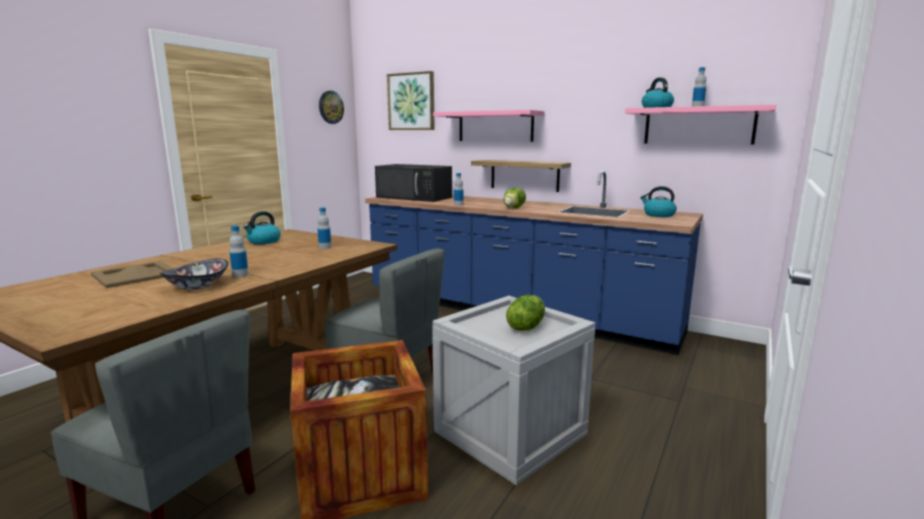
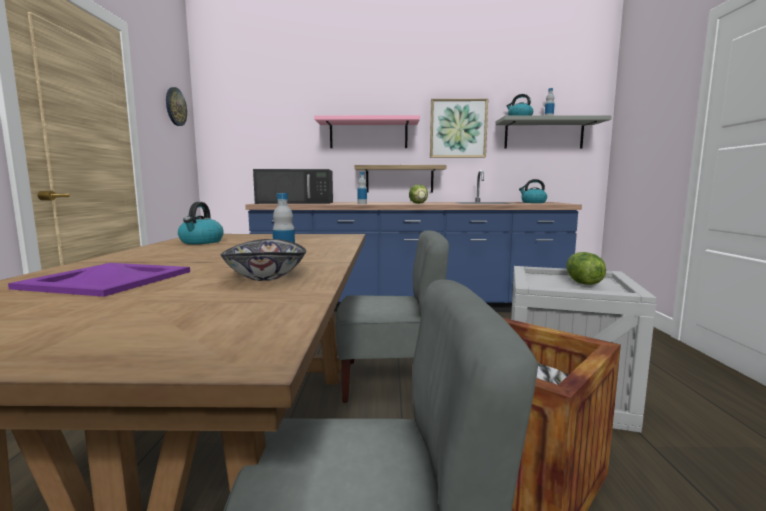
camera: 30 degrees left, 5 degrees down
(135, 275) = (108, 280): beige tray -> purple tray
(325, 247) = (299, 240): bottle -> none
(411, 101) = (271, 108): picture -> picture (458, 129)
(698, 126) = (543, 134): pink shelf -> grey shelf

